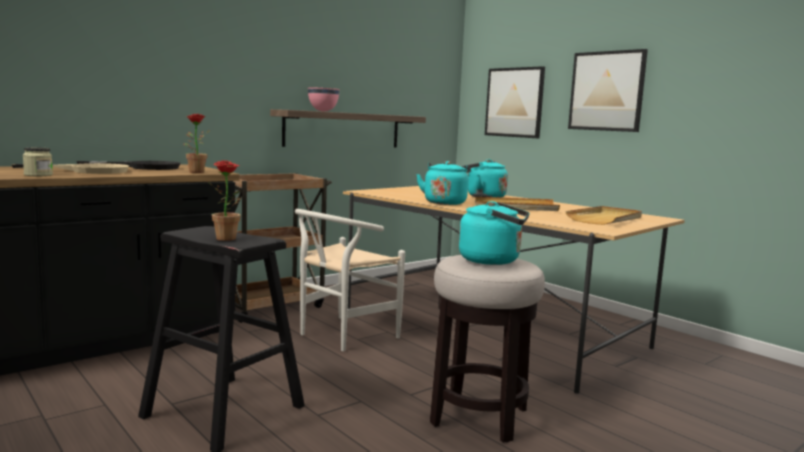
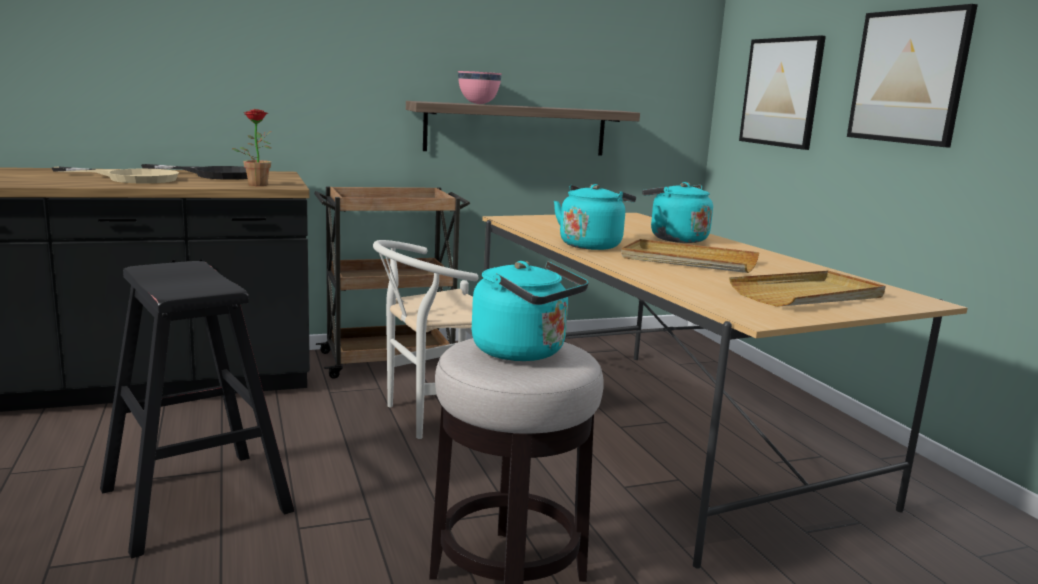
camera: 20 degrees right, 5 degrees up
(38, 175) = (55, 182): jar -> none
(229, 239) = (178, 284): potted plant -> none

